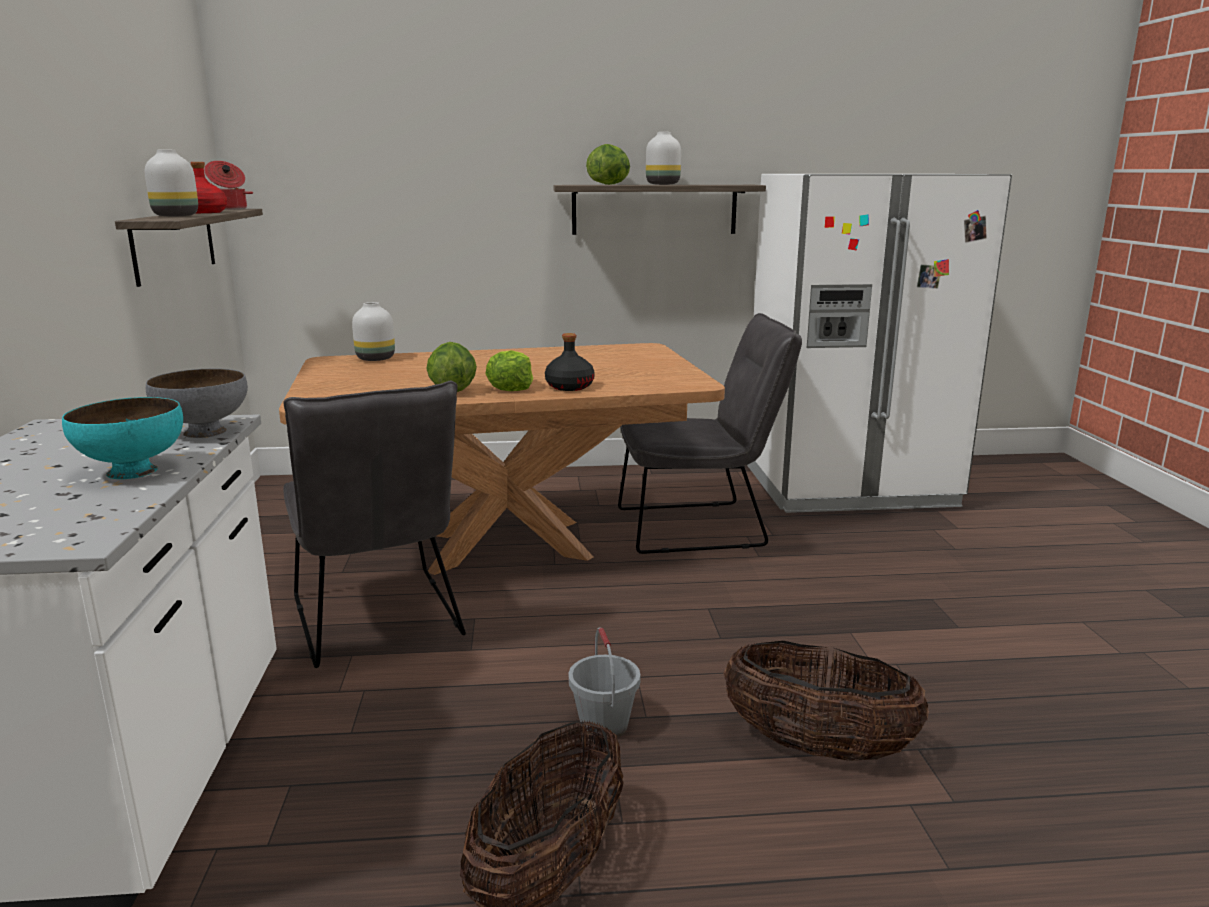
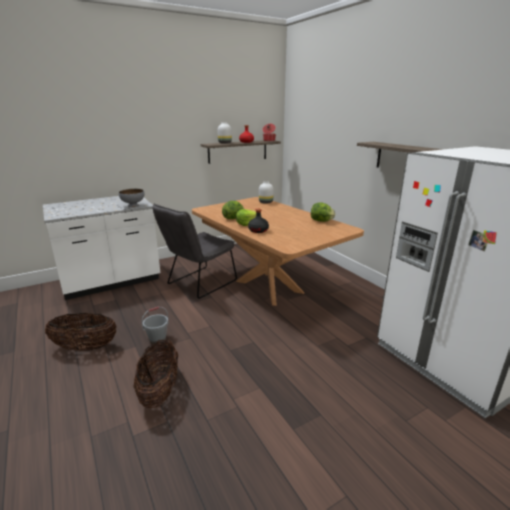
camera: 65 degrees right, 5 degrees up
(134, 471) = (99, 209): turquoise bowl -> none
(609, 184) = (387, 144): lettuce -> lettuce (321, 221)
(662, 184) = (410, 147): white vase -> none
(701, 527) = (333, 323): grey chair -> none

